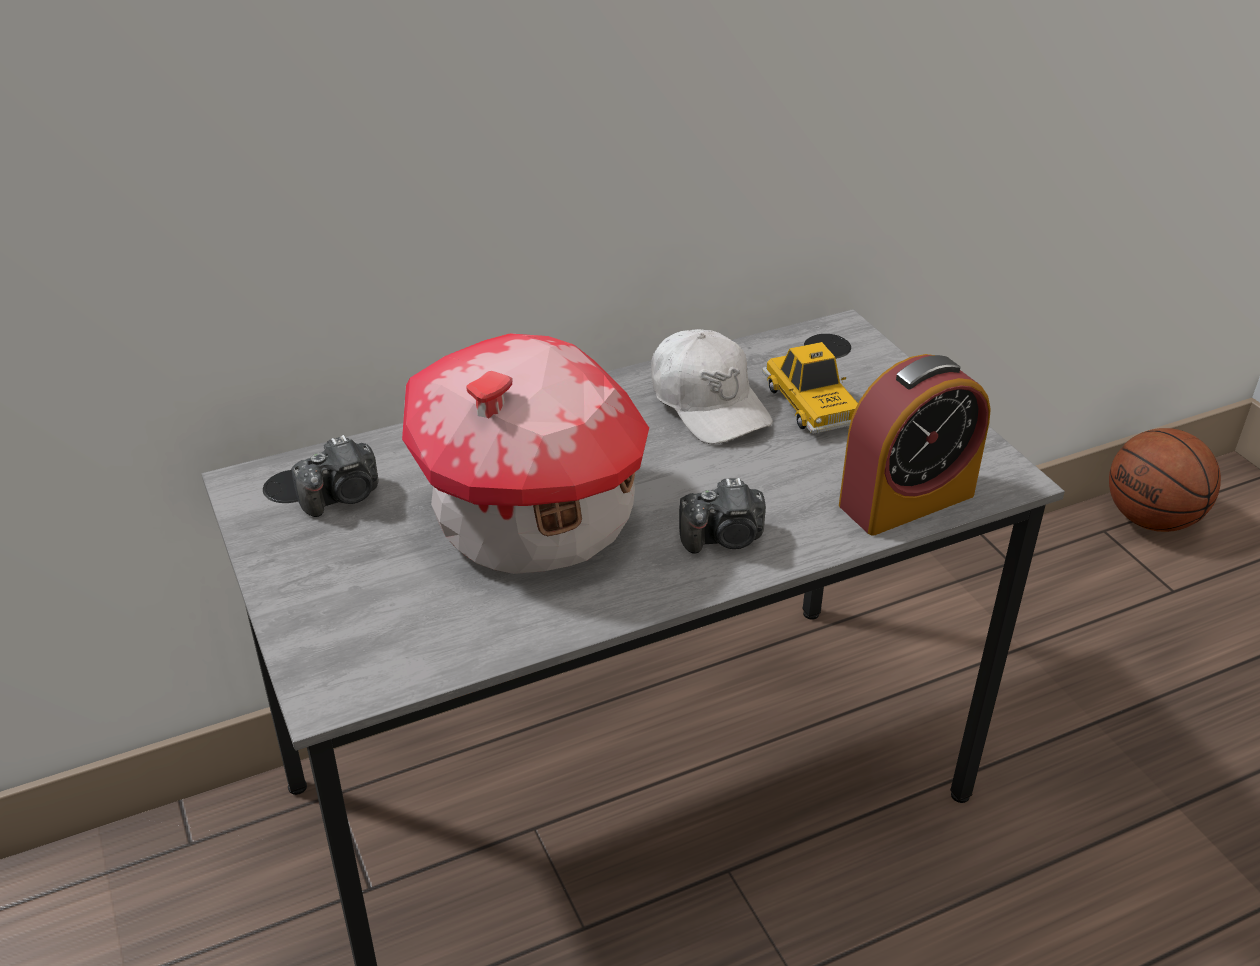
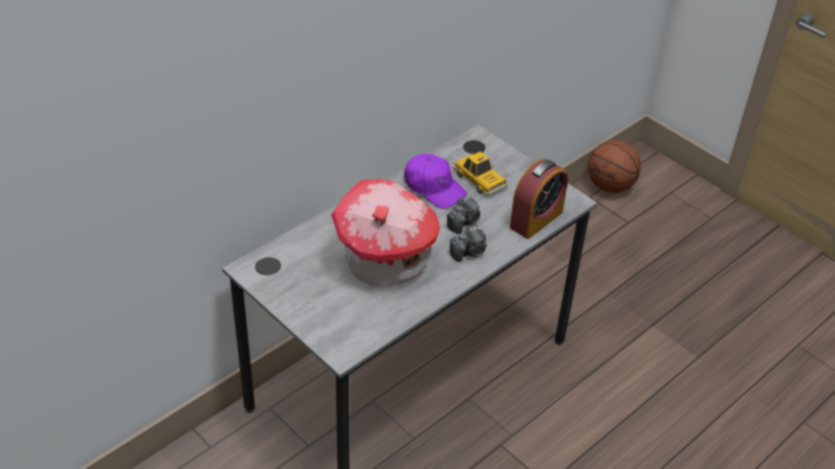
camera: 20 degrees left, 5 degrees up
(343, 496) = (295, 266): camera -> camera (464, 222)
(708, 403) = (434, 188): white cap -> purple cap

